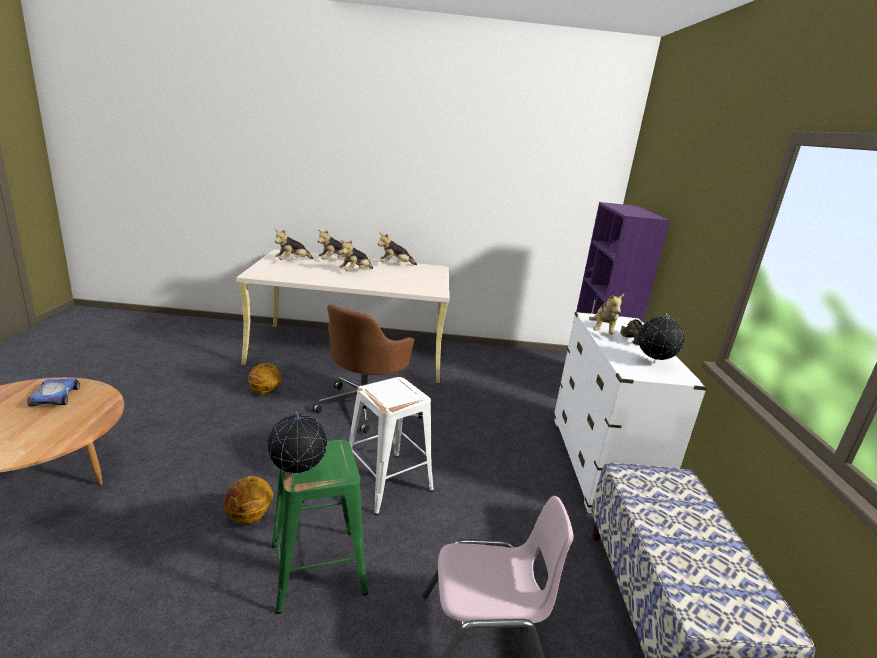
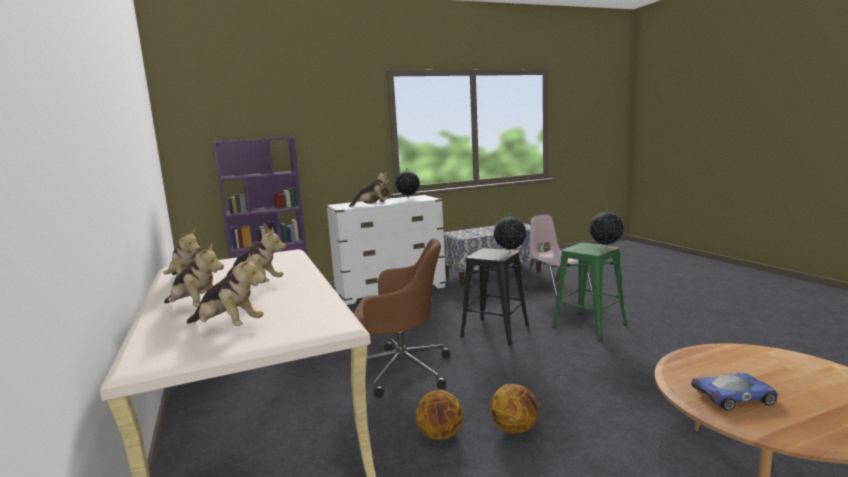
camera: 110 degrees left, 10 degrees down
(55, 396) = (734, 396): toy car -> toy car turned 150 degrees counterclockwise
(249, 517) = (597, 355): basketball -> basketball (515, 428)
(381, 403) = (510, 253): none -> globe
(388, 482) = (494, 331): white stool -> black stool

